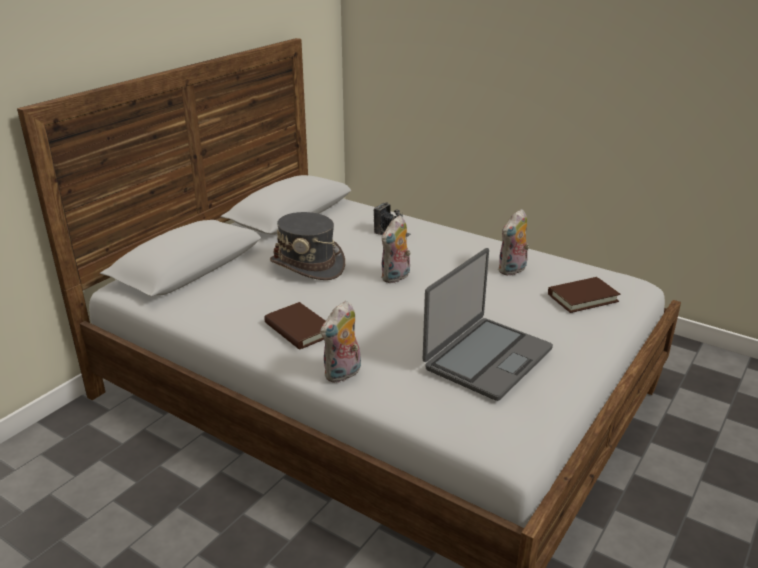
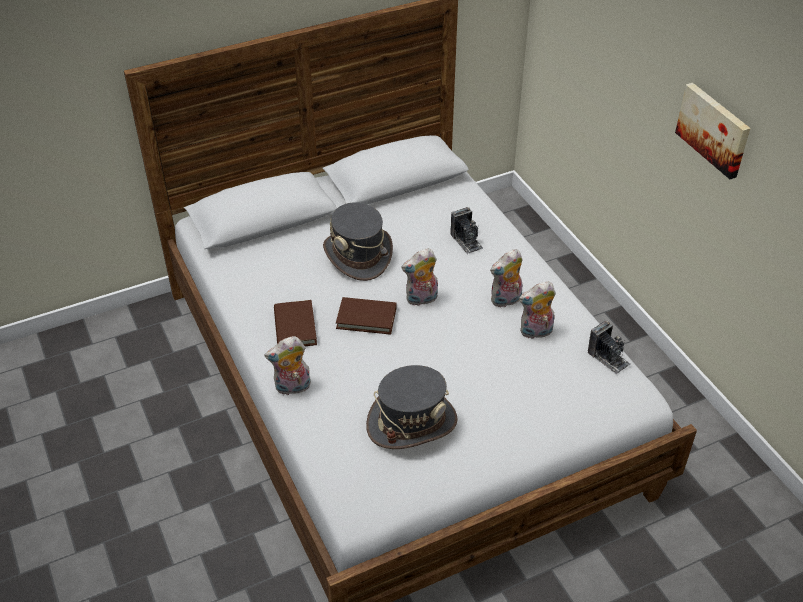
camera: 30 degrees right, 15 degrees up
(466, 259) = (506, 301): none -> plush toy
(486, 358) = (412, 422): laptop -> grey hat
(581, 65) = (714, 129): none -> picture
(582, 298) = (566, 392): brown book -> brown book (366, 318)
(584, 268) = (608, 358): none -> camera

